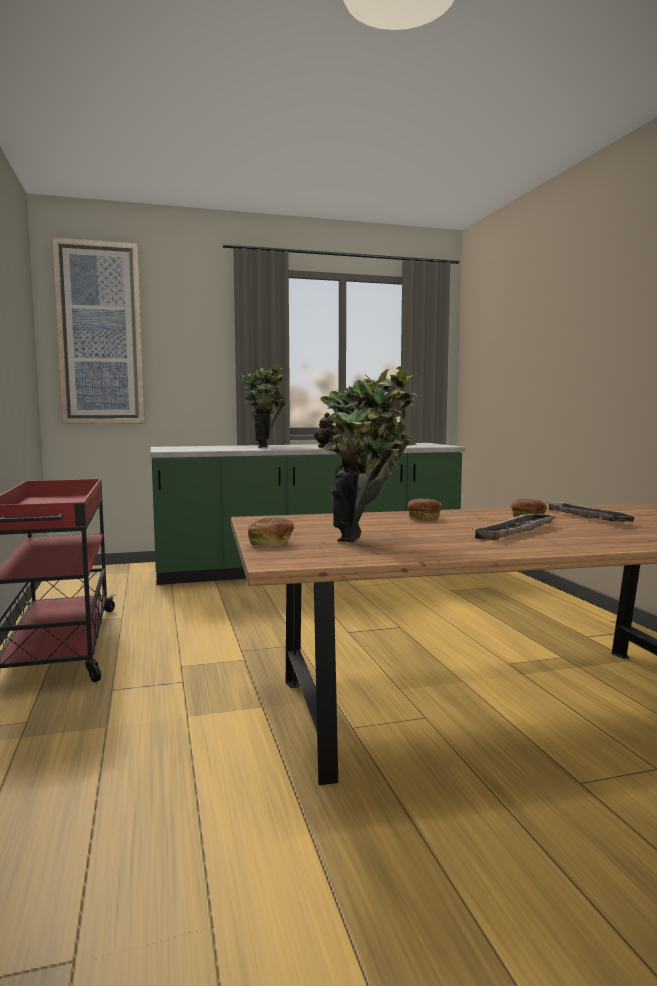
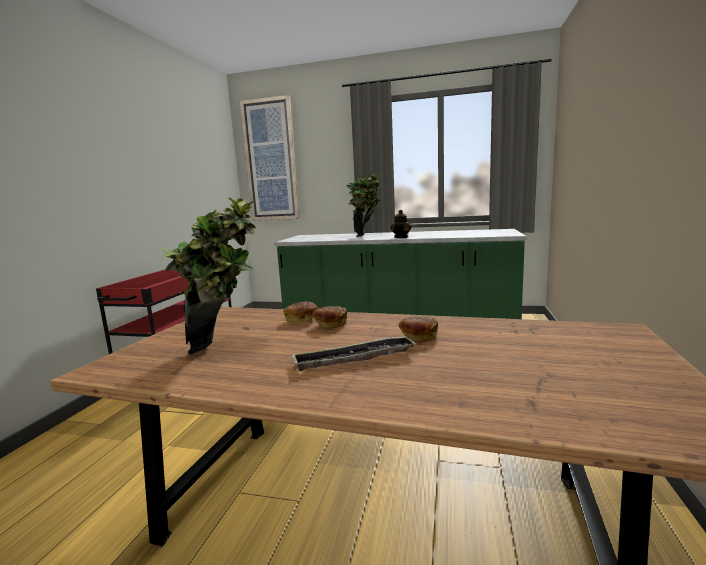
camera: 30 degrees right, 5 degrees up
(271, 543) = (151, 344): bread -> bread (302, 319)
(587, 517) = (484, 343): tray -> none

